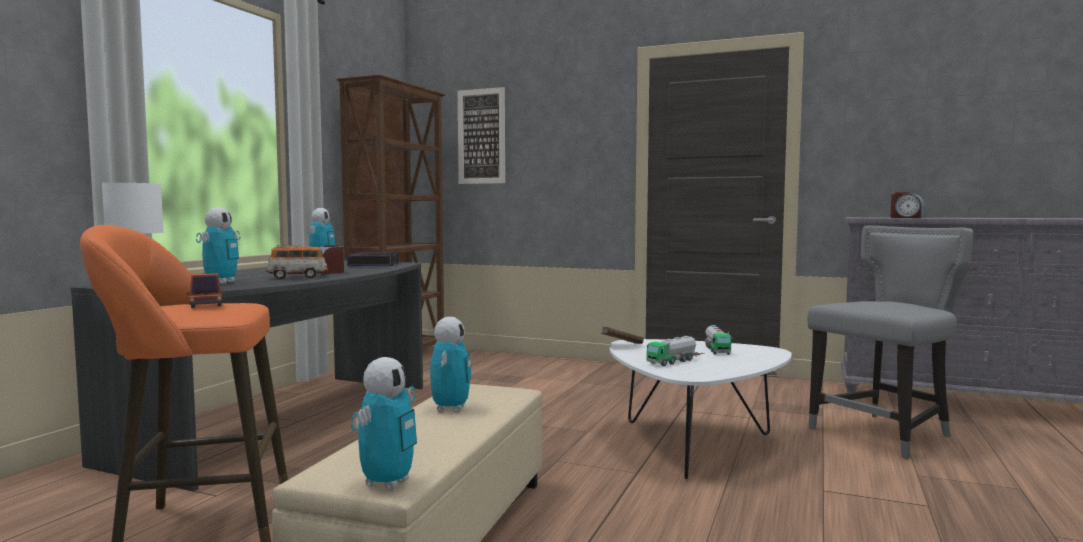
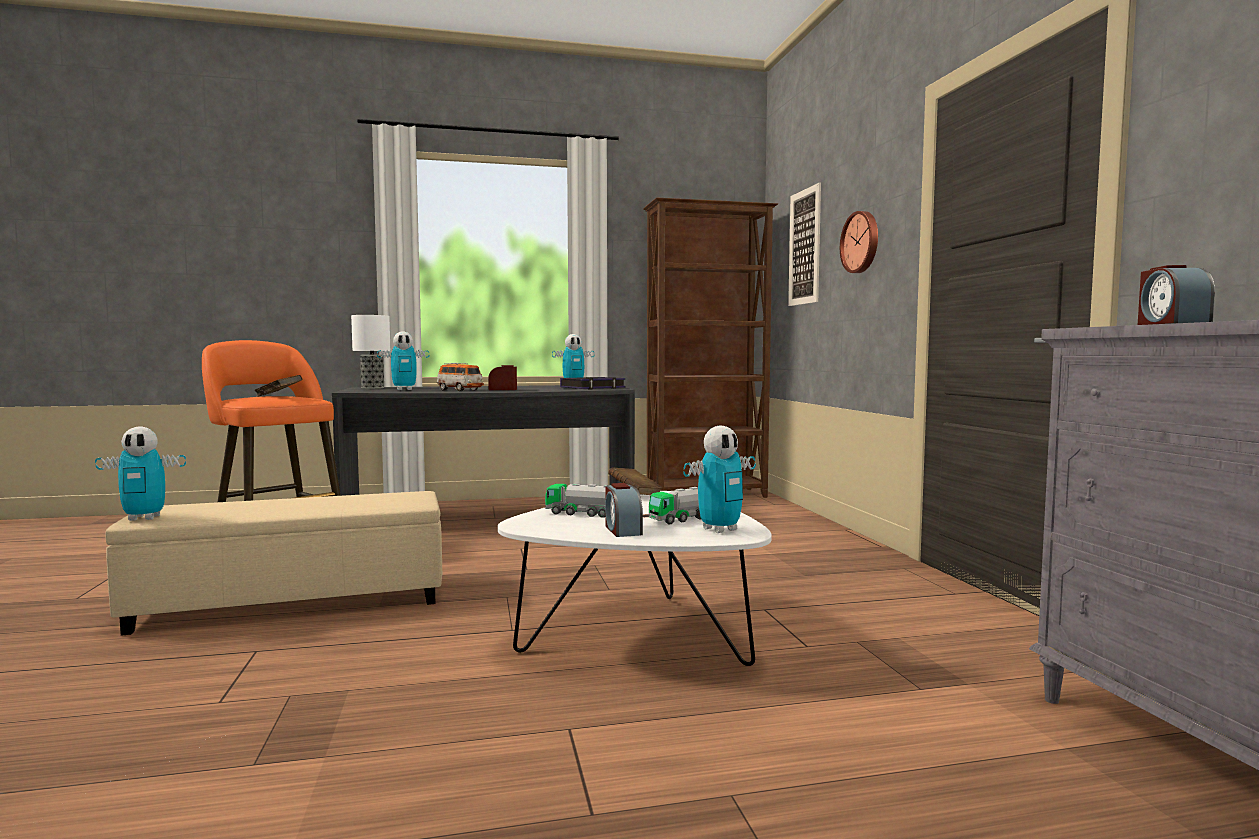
camera: 55 degrees right, 0 degrees up
(206, 305) = (278, 396): toy truck -> brown book
(450, 409) = (340, 500): toy robot -> toy robot (720, 529)
(565, 142) = (861, 242): none -> wall clock
(734, 362) = (622, 530): none -> alarm clock
(885, 434) = (917, 747): grey chair -> none

